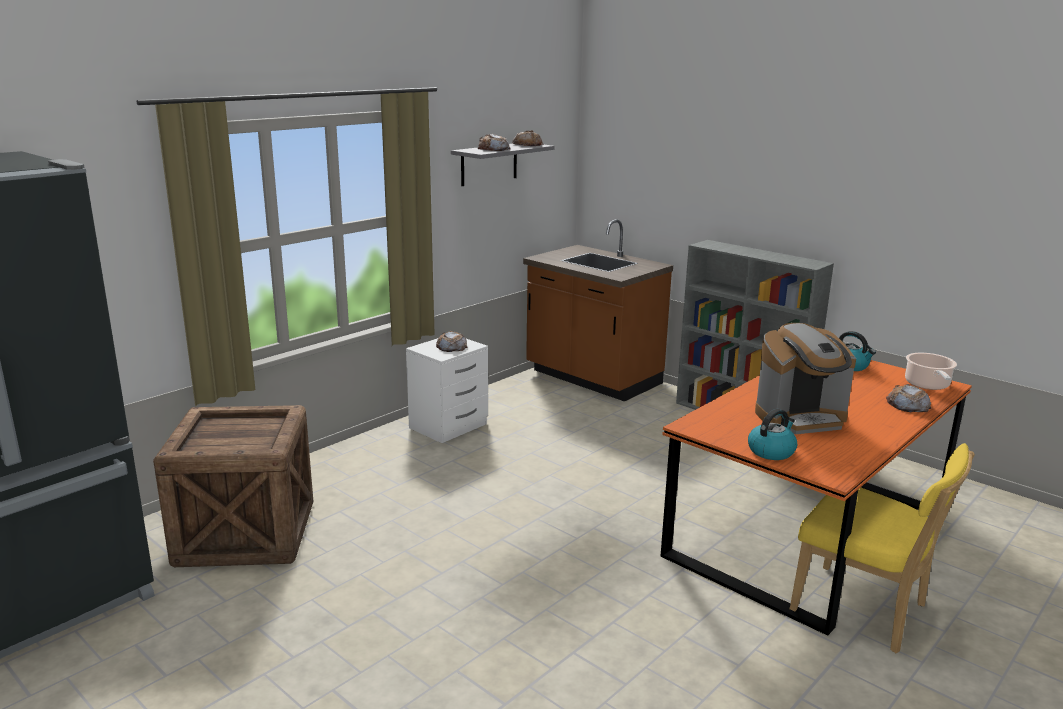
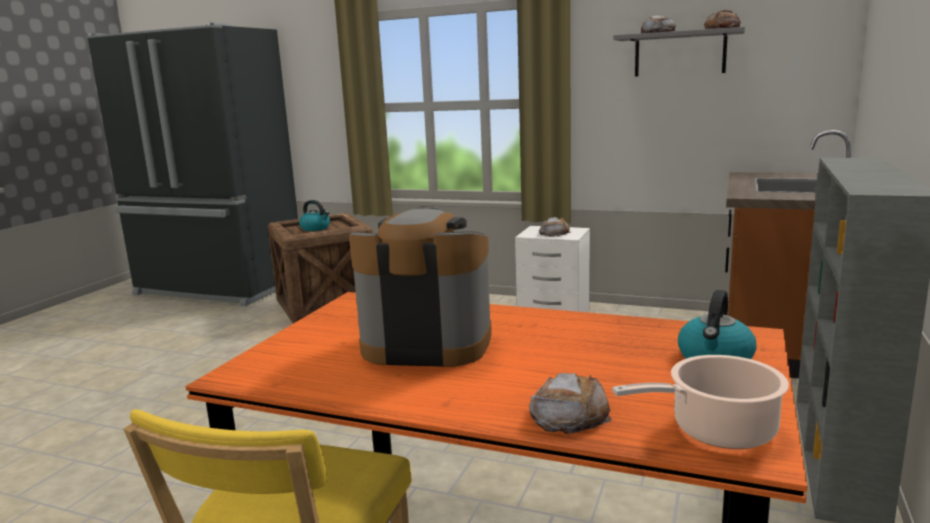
camera: 70 degrees right, 5 degrees down
(771, 451) = (302, 339): kettle -> kettle (316, 228)
(800, 418) = (426, 344): coffee machine -> coffee machine turned 135 degrees clockwise

